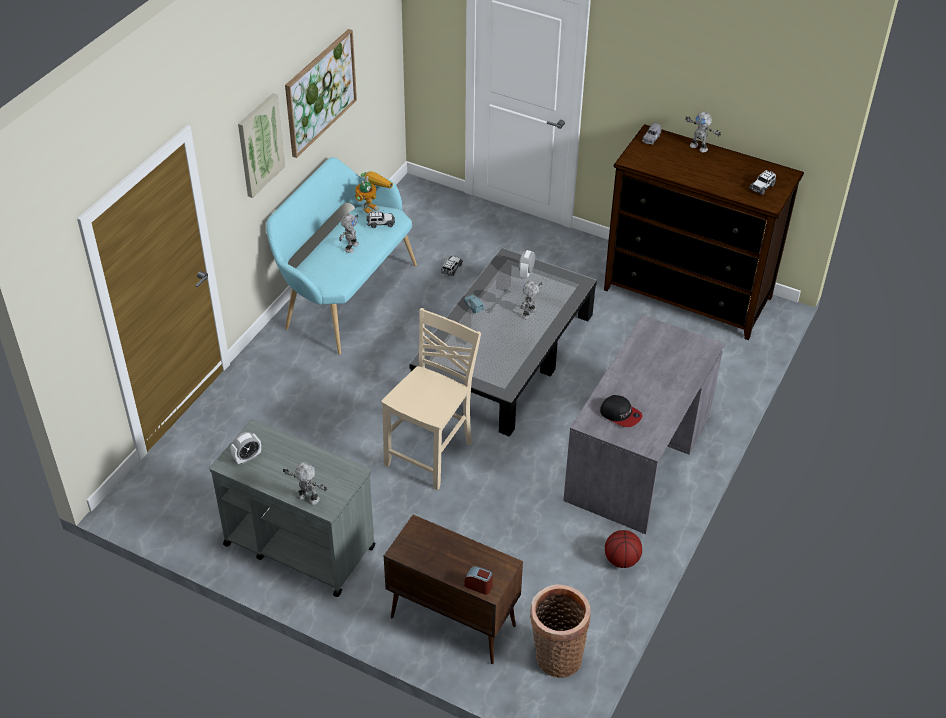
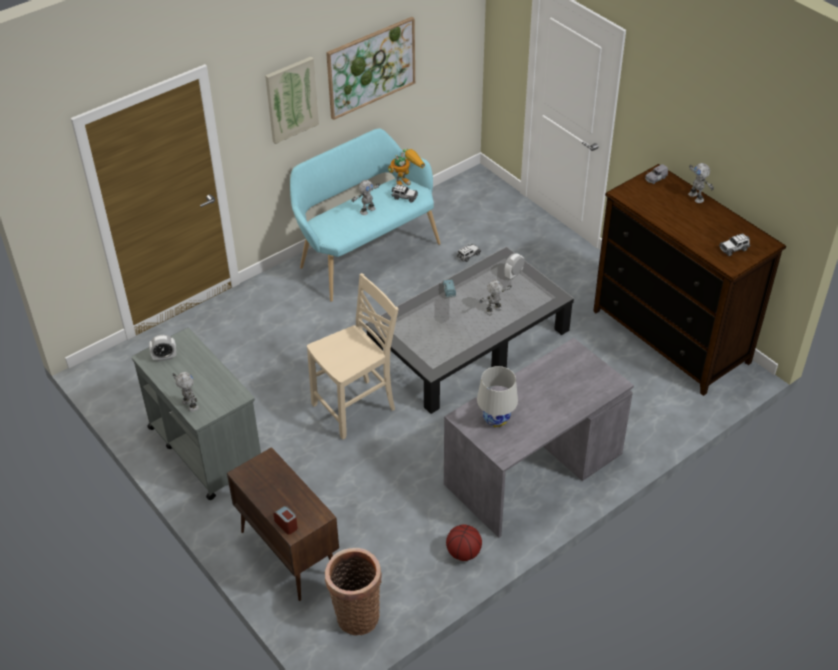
camera: 25 degrees right, 0 degrees up
(620, 414) = (496, 419): cap -> white table lamp

